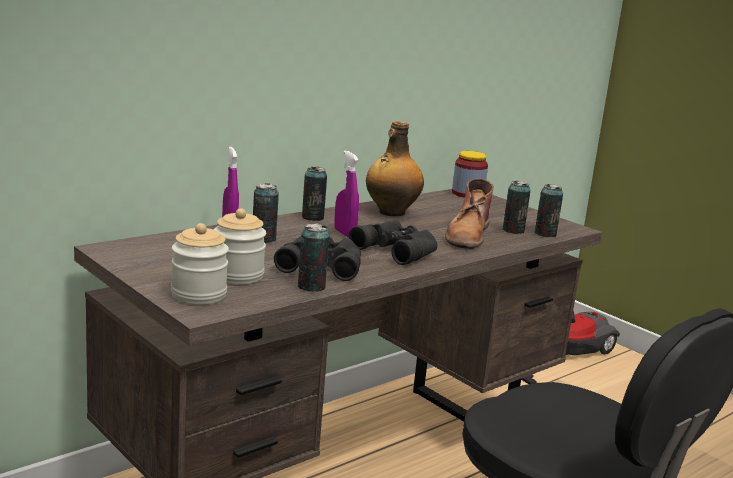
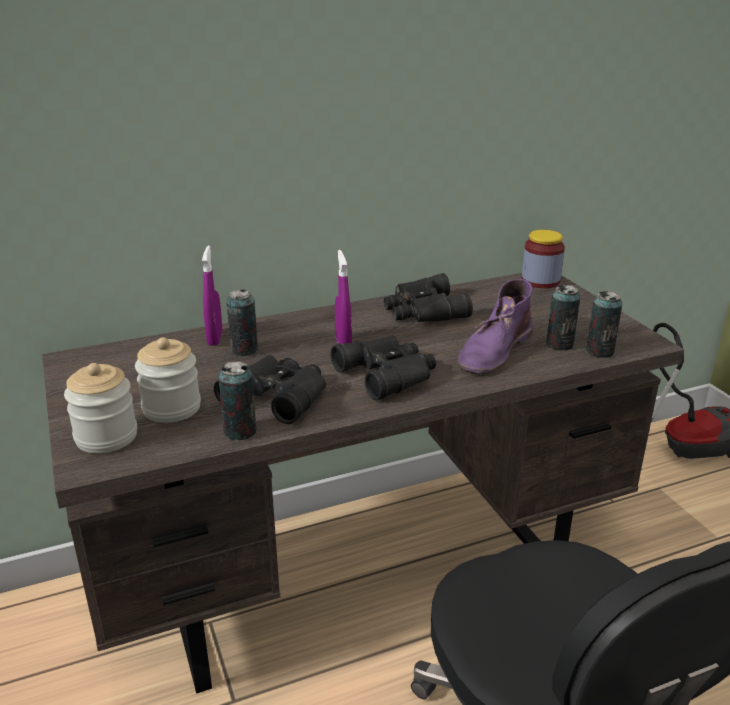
camera: 20 degrees right, 10 degrees up
(312, 218) = (324, 317): can -> none
(391, 212) = (423, 310): bottle -> black binoculars
(467, 235) = (494, 350): brown boot -> purple boot

